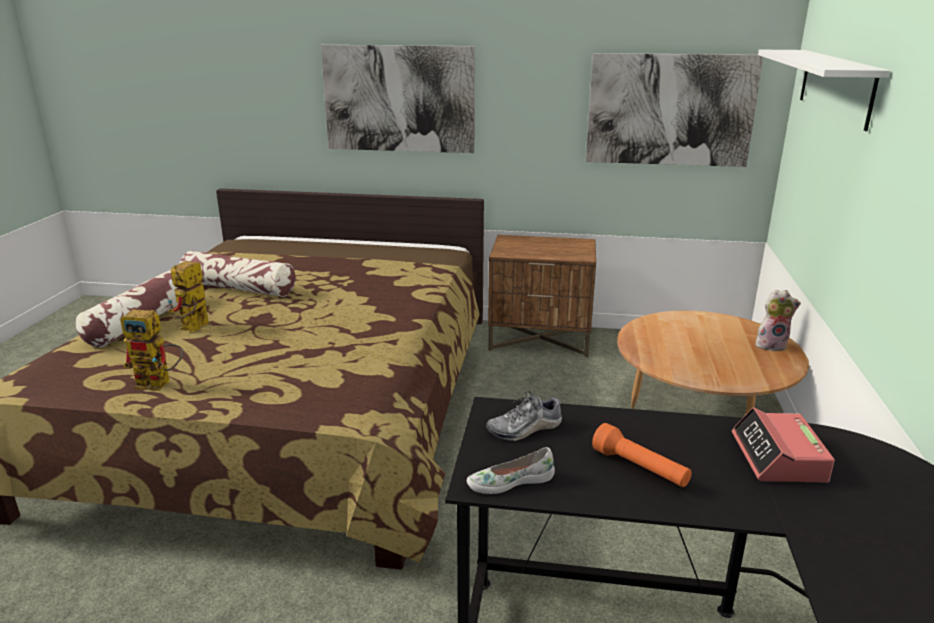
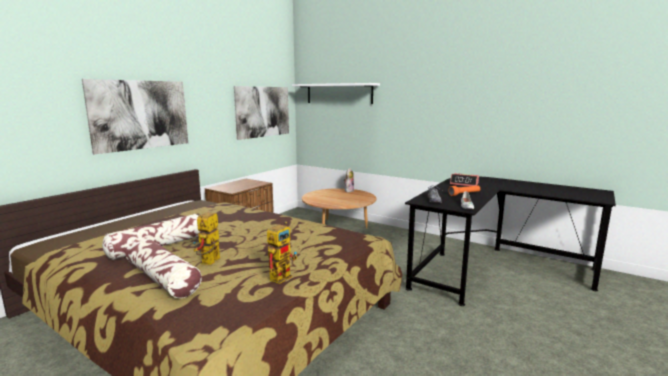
camera: 65 degrees left, 10 degrees down
(193, 329) = (209, 263): toy robot -> toy robot turned 60 degrees clockwise

